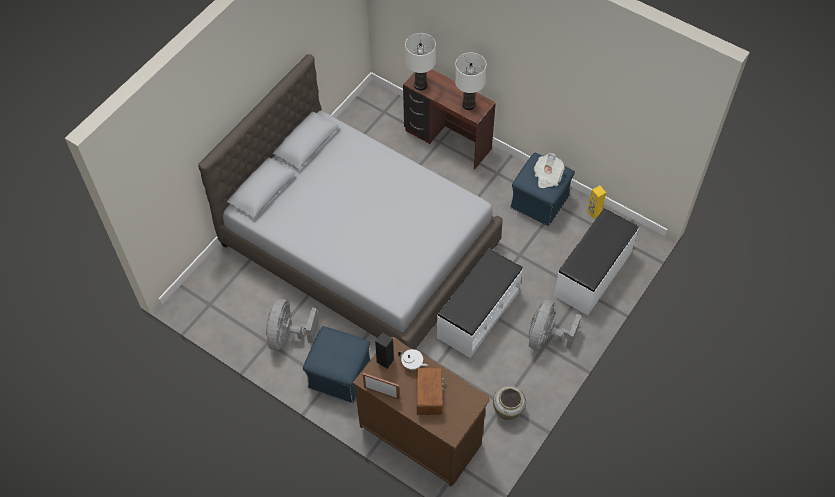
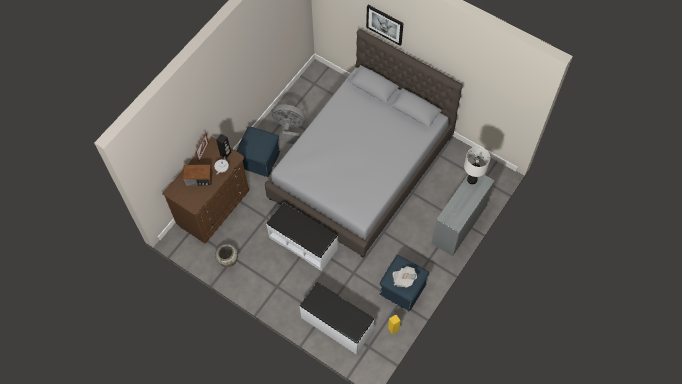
camera: 90 degrees right, 5 degrees up
(215, 115) = (385, 24): none -> picture
(447, 140) = (458, 224): brown desk -> grey desk
(469, 105) = (454, 213): white table lamp -> none
(546, 337) = (284, 288): grey fan -> none

